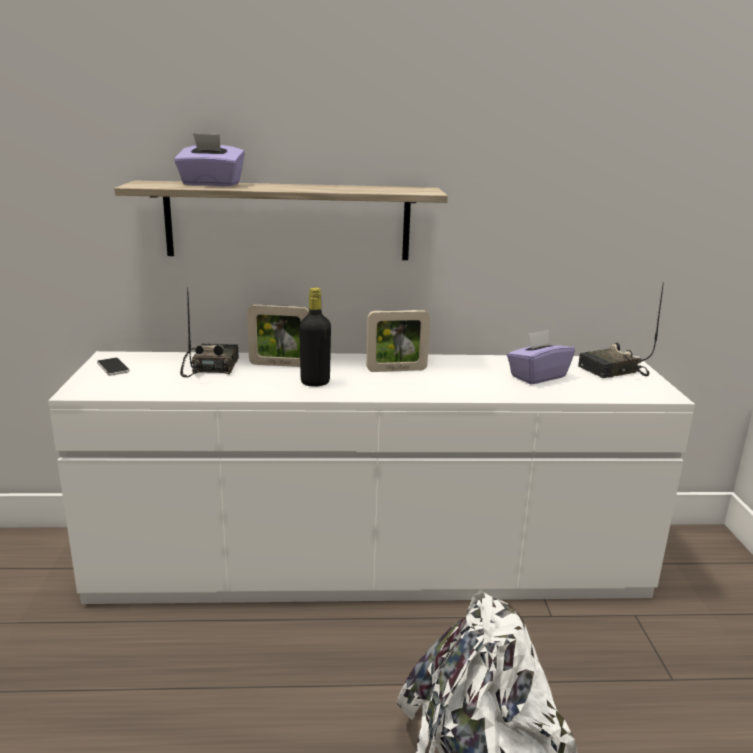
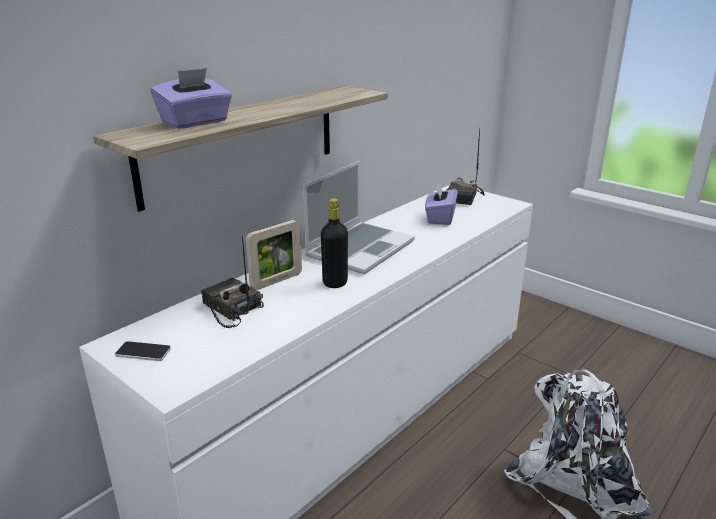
camera: 45 degrees left, 5 degrees up
(396, 370) = (360, 248): picture frame -> laptop

